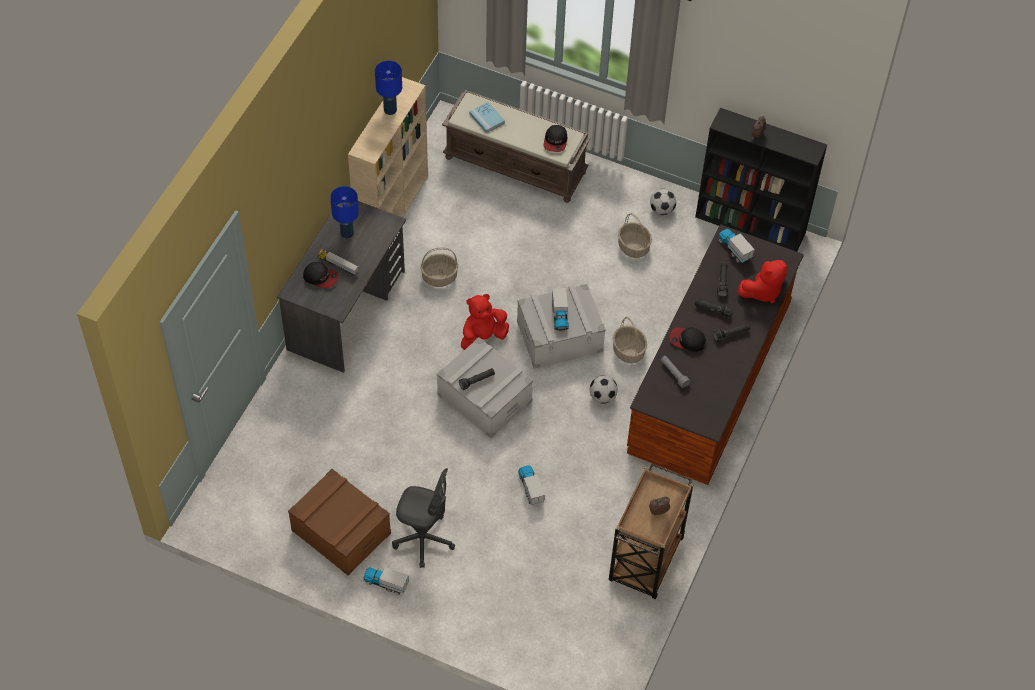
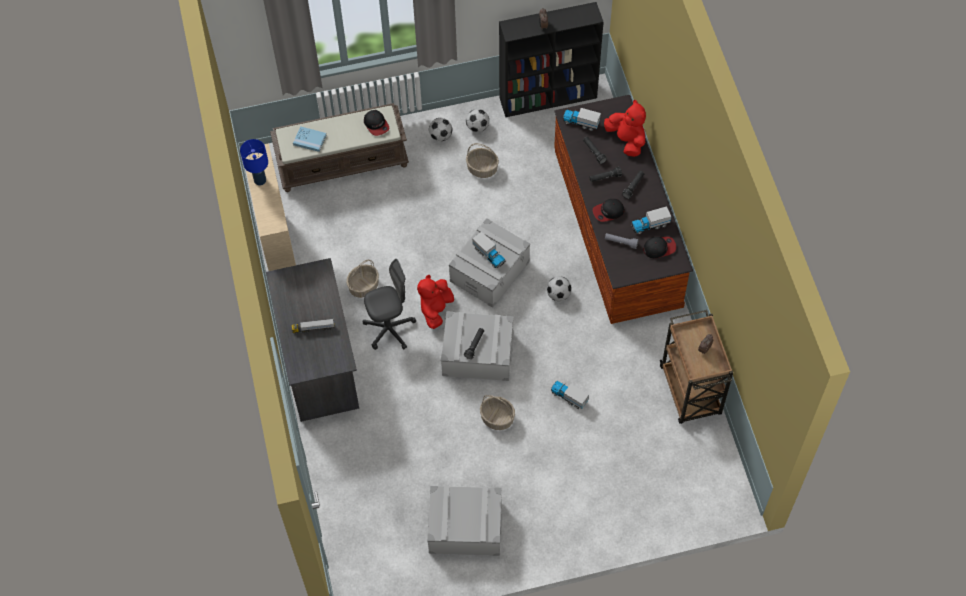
camera: 35 degrees left, 5 degrees up
(320, 277) = (308, 346): cap -> cap (659, 248)
(341, 531) = (465, 527): brown storage box -> grey storage box
(347, 233) = (297, 299): blue table lamp -> none
(386, 583) = (531, 541): toy truck -> toy truck (650, 225)
(423, 539) = (528, 489): grey office chair -> grey office chair (389, 329)
(622, 196) = (441, 136): none -> football
(628, 351) = (546, 248): basket -> basket (497, 418)
(763, 291) = (626, 140): red plush toy -> red plush toy turned 60 degrees counterclockwise

